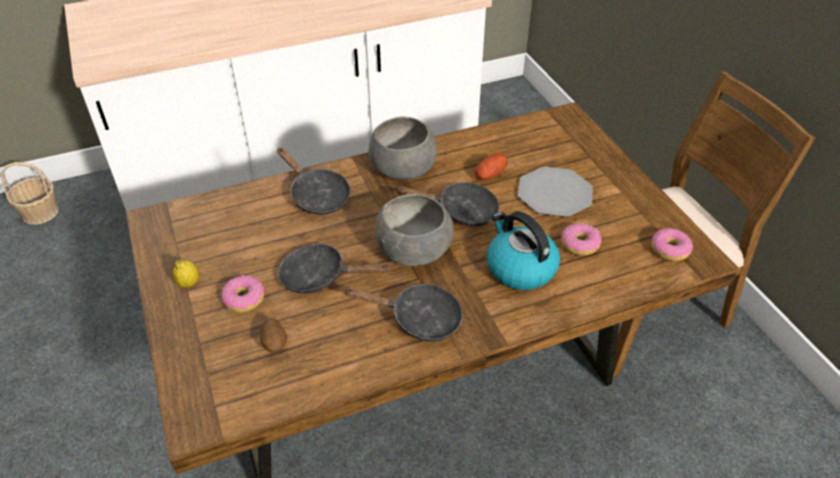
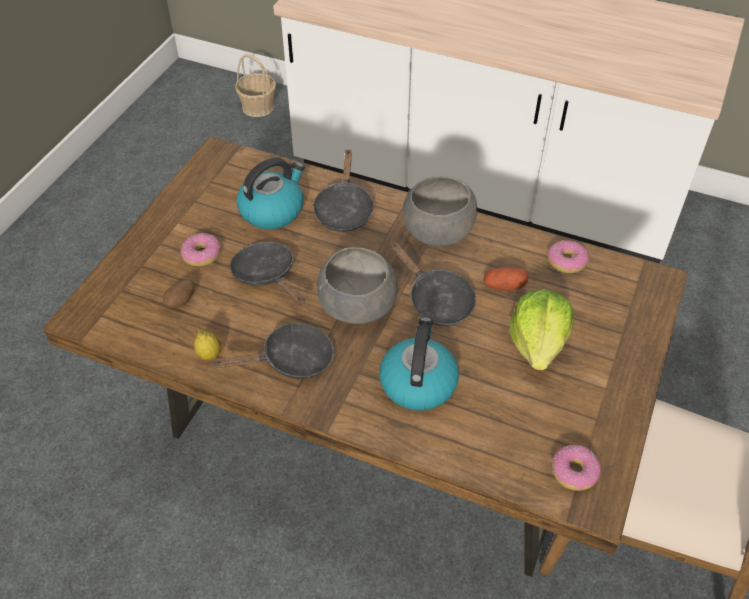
camera: 45 degrees right, 5 degrees up
(189, 283) = (184, 218): lemon -> lemon (209, 354)
(260, 230) = (272, 210): none -> kettle
(419, 319) = (291, 360): black frying pan -> black frying pan turned 75 degrees counterclockwise
(554, 193) = (538, 343): plate -> lettuce
(580, 244) = (497, 402): donut -> donut (567, 261)

